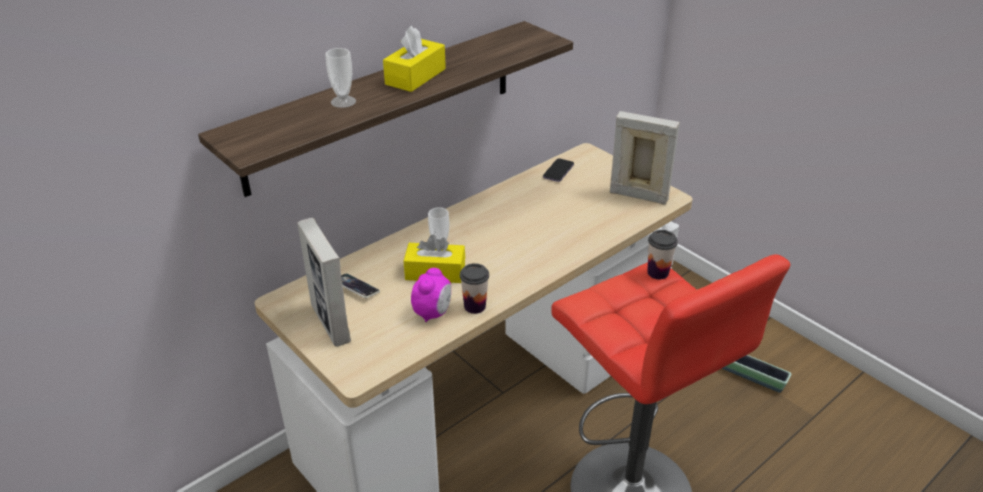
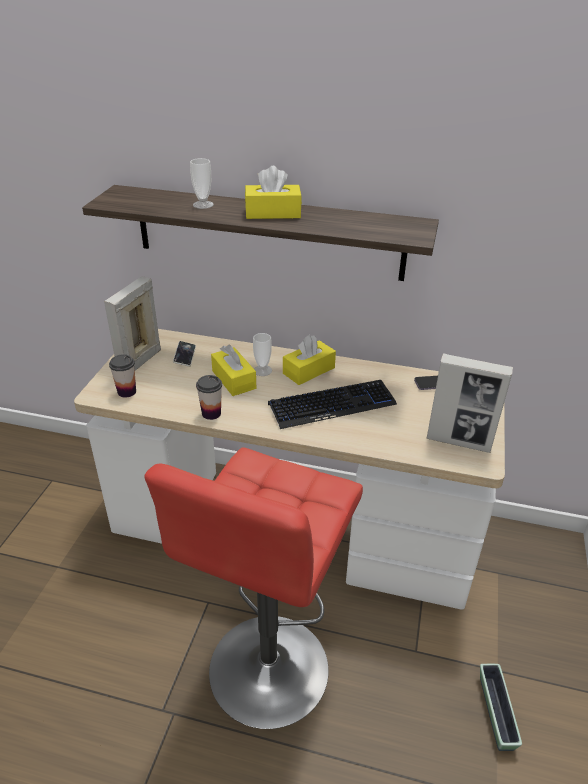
camera: 55 degrees right, 0 degrees up
(433, 313) = (187, 398): alarm clock -> none
(470, 224) = (309, 371): none -> yellow tissue box
(533, 233) = (332, 405): none -> keyboard
(638, 196) = (459, 442): picture frame -> picture frame turned 120 degrees clockwise
(658, 272) = (334, 489): cup -> cup (127, 392)

